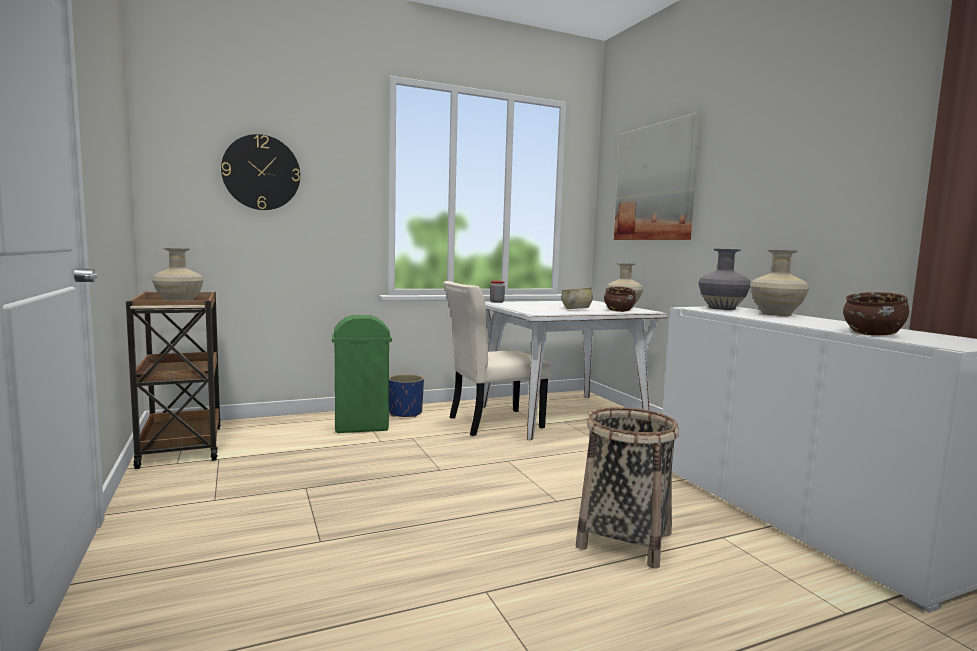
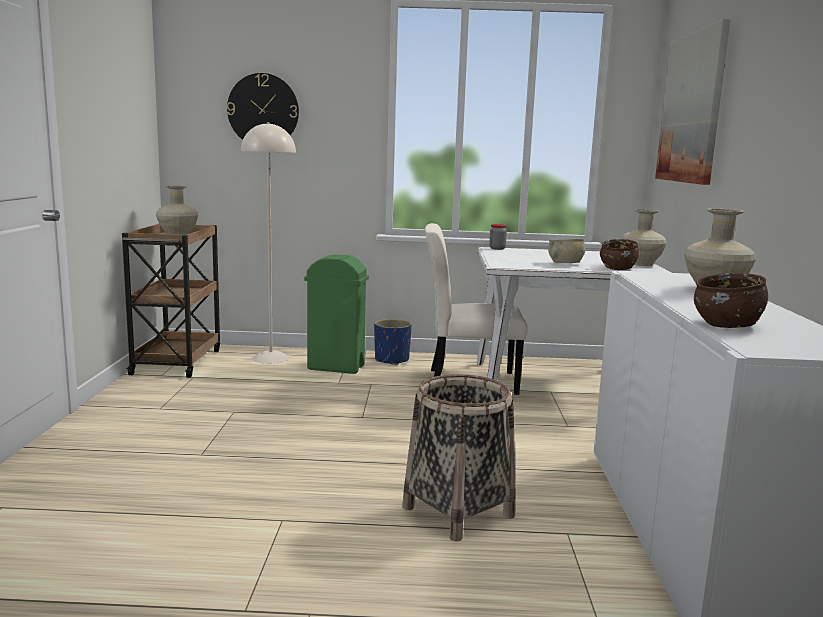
camera: 25 degrees right, 5 degrees up
(284, 427) = (270, 358): none -> beige floor lamp
(721, 308) = (672, 276): grey vase -> none

